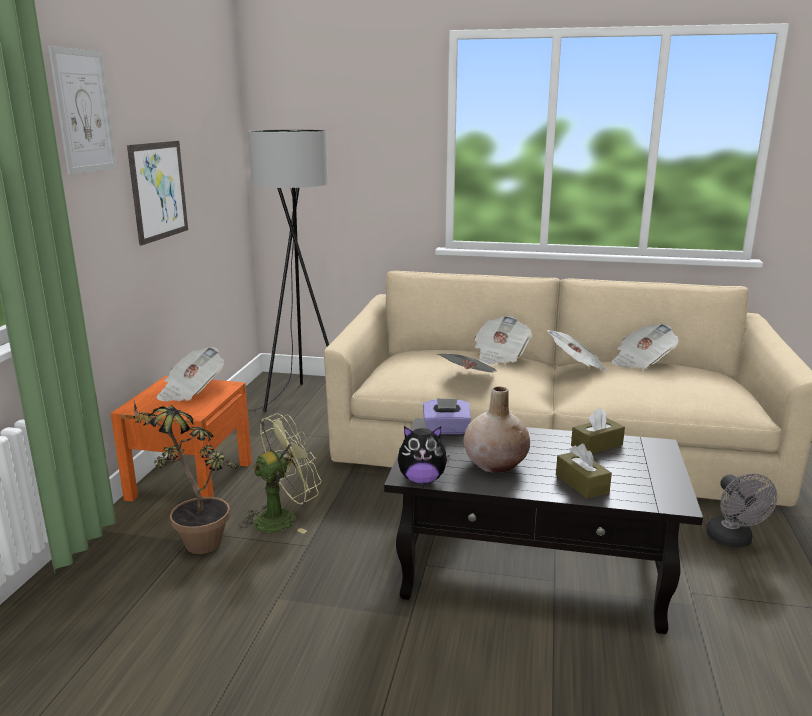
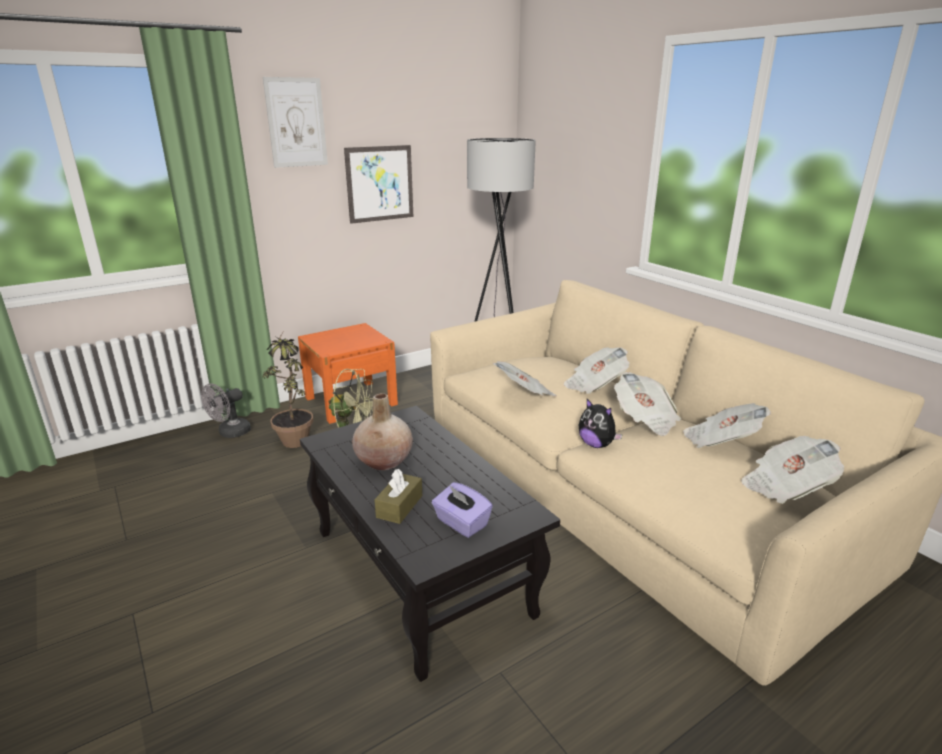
camera: 45 degrees right, 5 degrees up
(191, 392) = (355, 337): newspaper -> newspaper (785, 487)
(422, 480) = (321, 447): plush toy -> plush toy (596, 444)
(446, 430) = (412, 423): purple tissue box -> purple tissue box (461, 523)
(596, 445) = (482, 487): brown tissue box -> none
(733, 541) = (628, 667): grey fan -> grey fan (230, 433)

